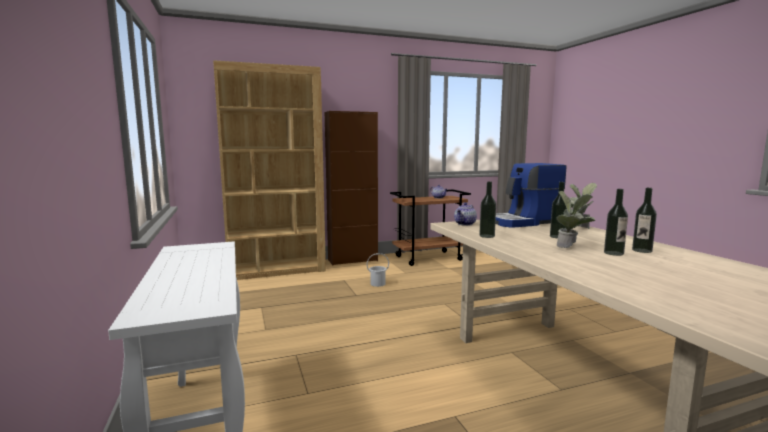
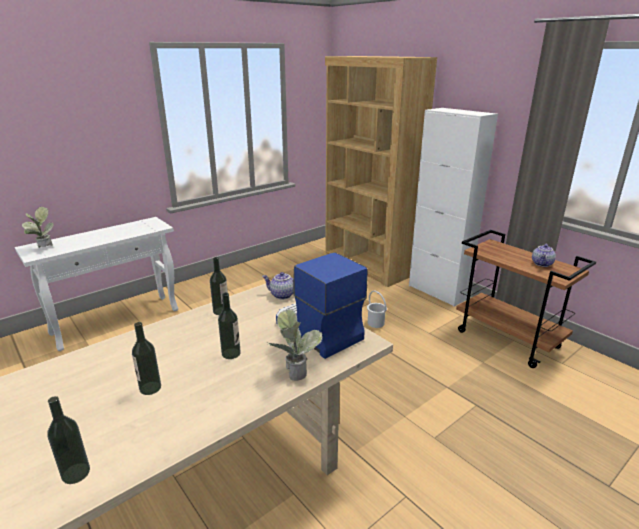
camera: 70 degrees right, 15 degrees up
(352, 260) = (438, 292): brown cabinet -> white cabinet
(570, 247) = (177, 360): potted plant -> potted plant (44, 249)
(642, 250) = (165, 412): bottle -> bottle (76, 473)

